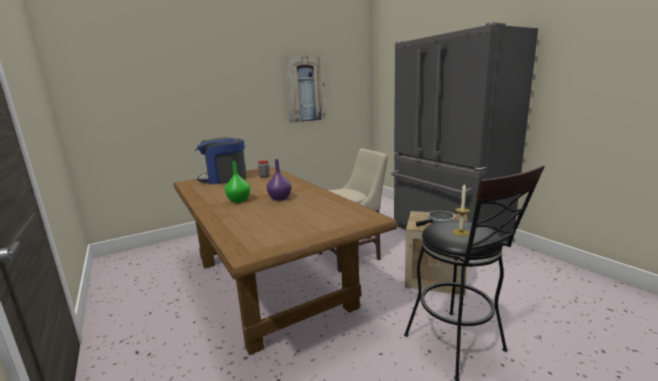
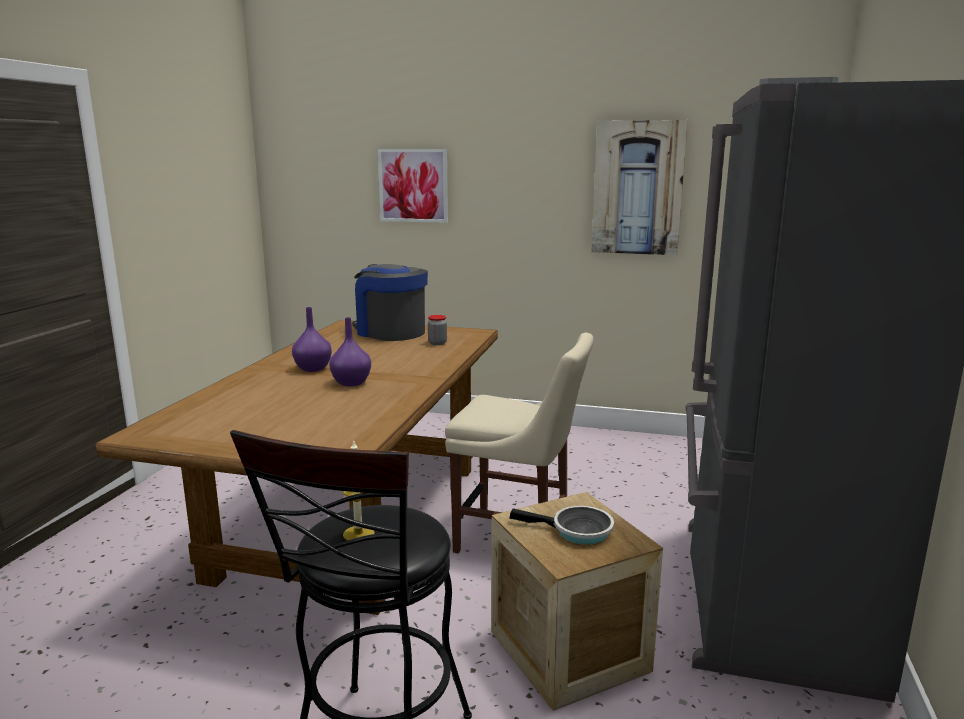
camera: 45 degrees right, 0 degrees up
(185, 95) = (413, 185): none -> picture
(238, 201) = (312, 369): green vase -> purple vase

